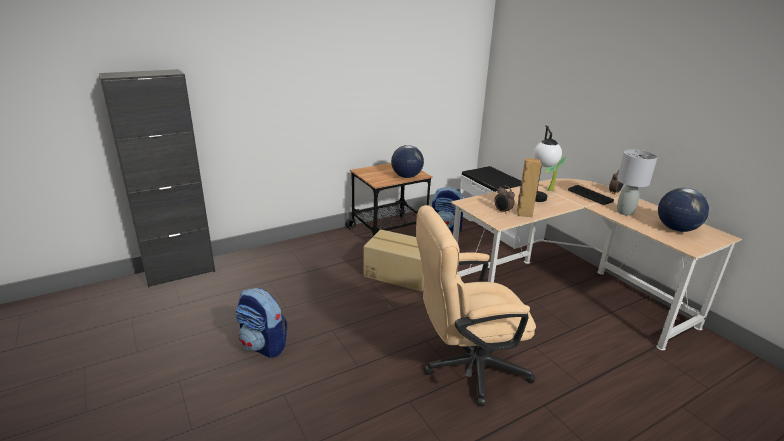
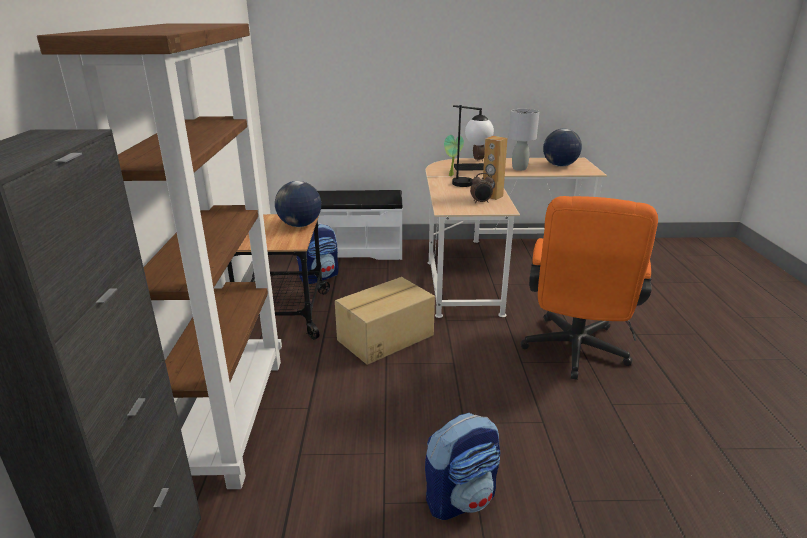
camera: 60 degrees left, 0 degrees up
(286, 252) = (232, 415): none -> brown bookcase
(466, 367) = (574, 353): beige office chair -> orange office chair

